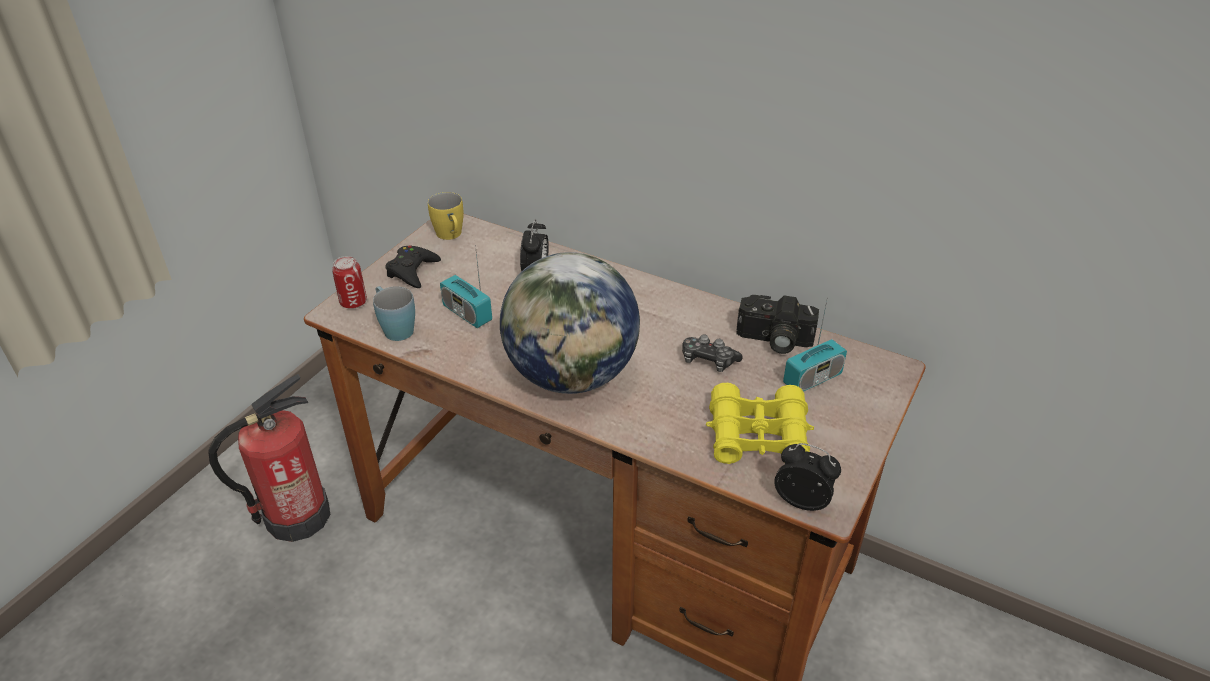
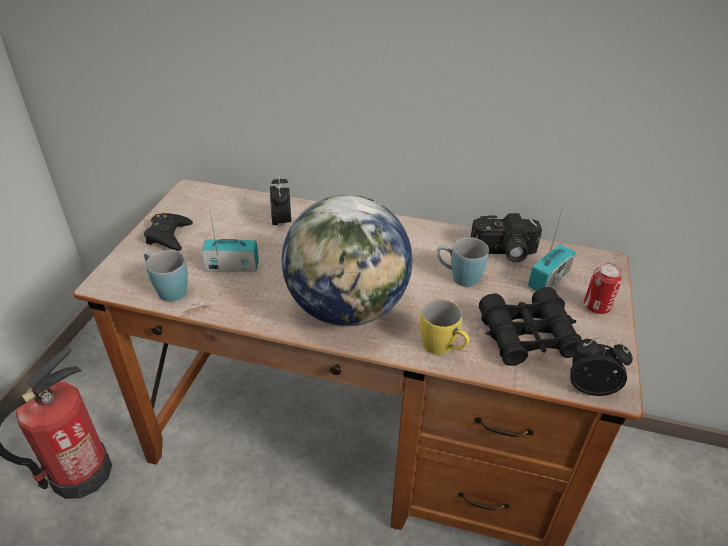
camera: 15 degrees left, 0 degrees up
(353, 302) = (120, 271): can -> can (596, 307)
(451, 236) = (195, 201): yellow mug -> yellow mug (443, 348)
(467, 313) = (232, 267): radio -> radio turned 150 degrees clockwise
(708, 360) = (458, 277): game controller -> blue mug
(758, 436) = (527, 336): yellow binoculars -> black binoculars

